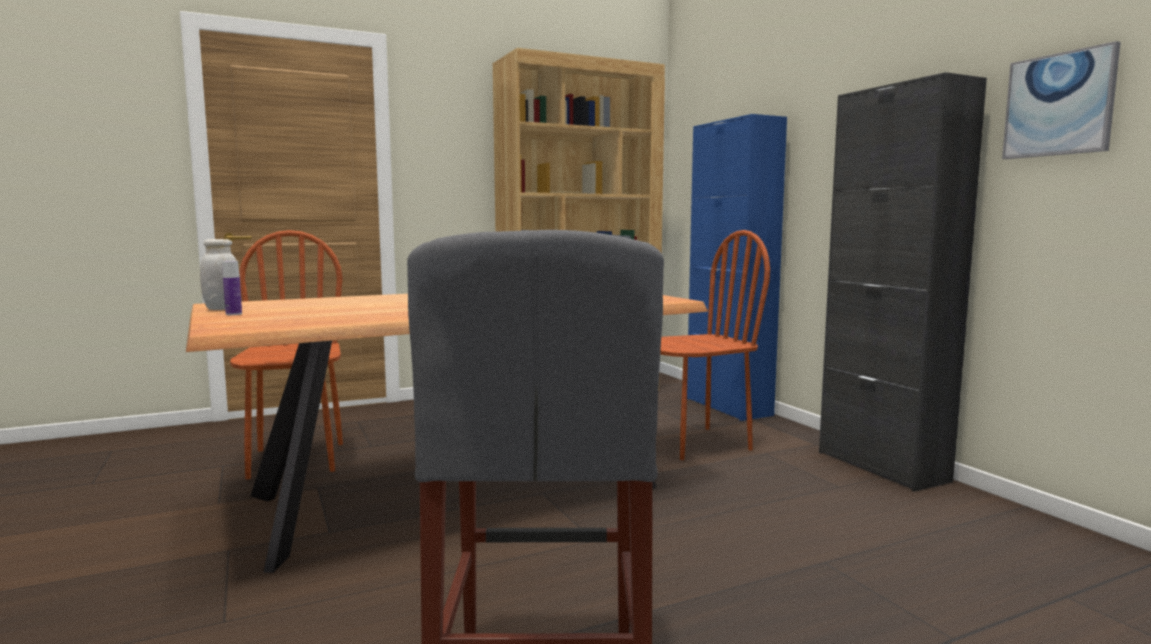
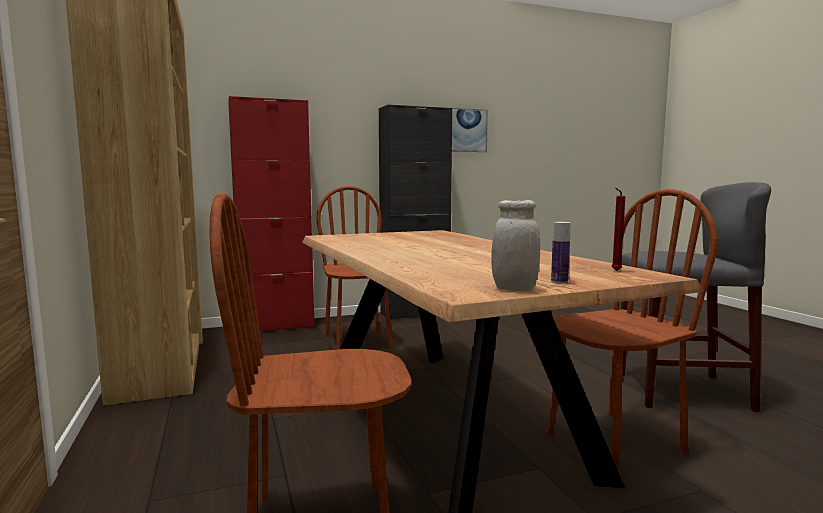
camera: 85 degrees left, 0 degrees up
(266, 324) = (615, 271): none -> red candle
(360, 581) = (613, 443): none -> brown chair
(728, 407) = (276, 326): blue cabinet -> red cabinet

